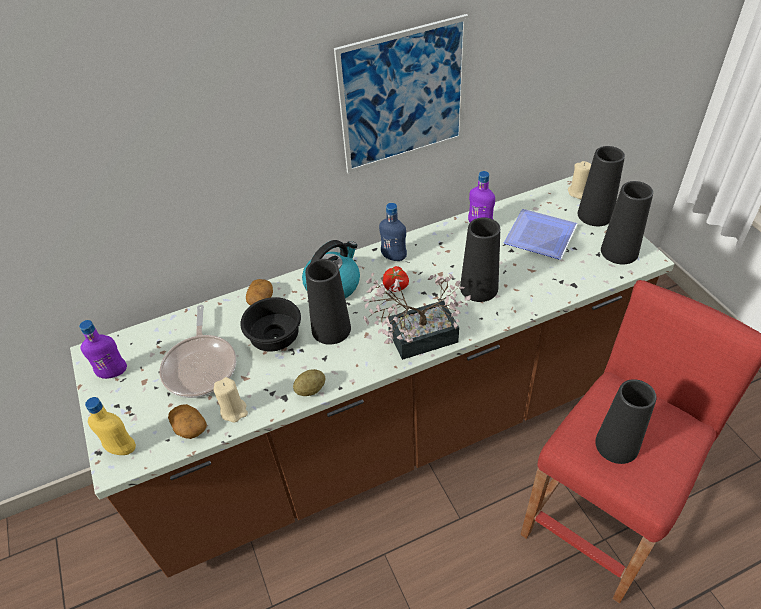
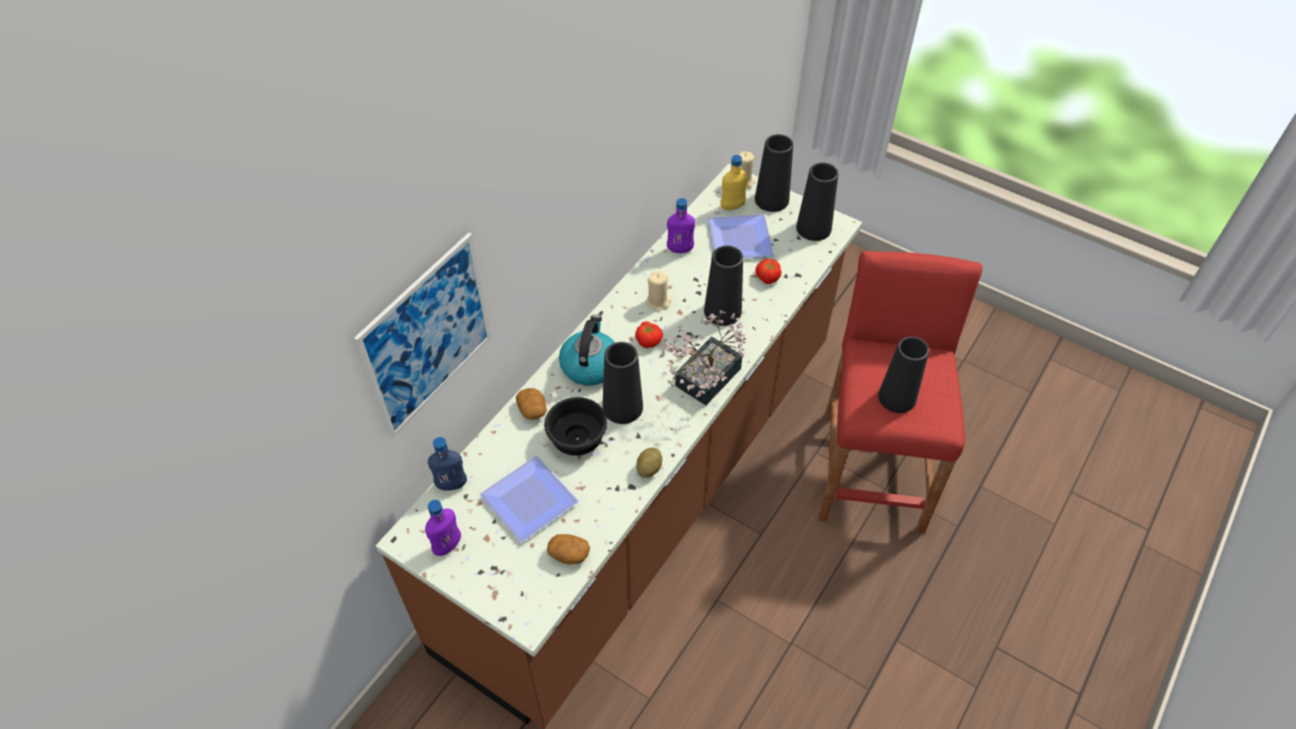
camera: 35 degrees left, 5 degrees up
(122, 449) = (522, 604): yellow bottle -> yellow bottle (732, 206)
(201, 366) = (530, 497): frying pan -> plate
(234, 410) = (596, 520): beige candle -> beige candle (658, 302)
(394, 257) = (625, 313): blue bottle -> blue bottle (451, 484)
(403, 96) = (608, 159): picture -> picture (428, 336)
(542, 276) = (767, 277): none -> tomato

